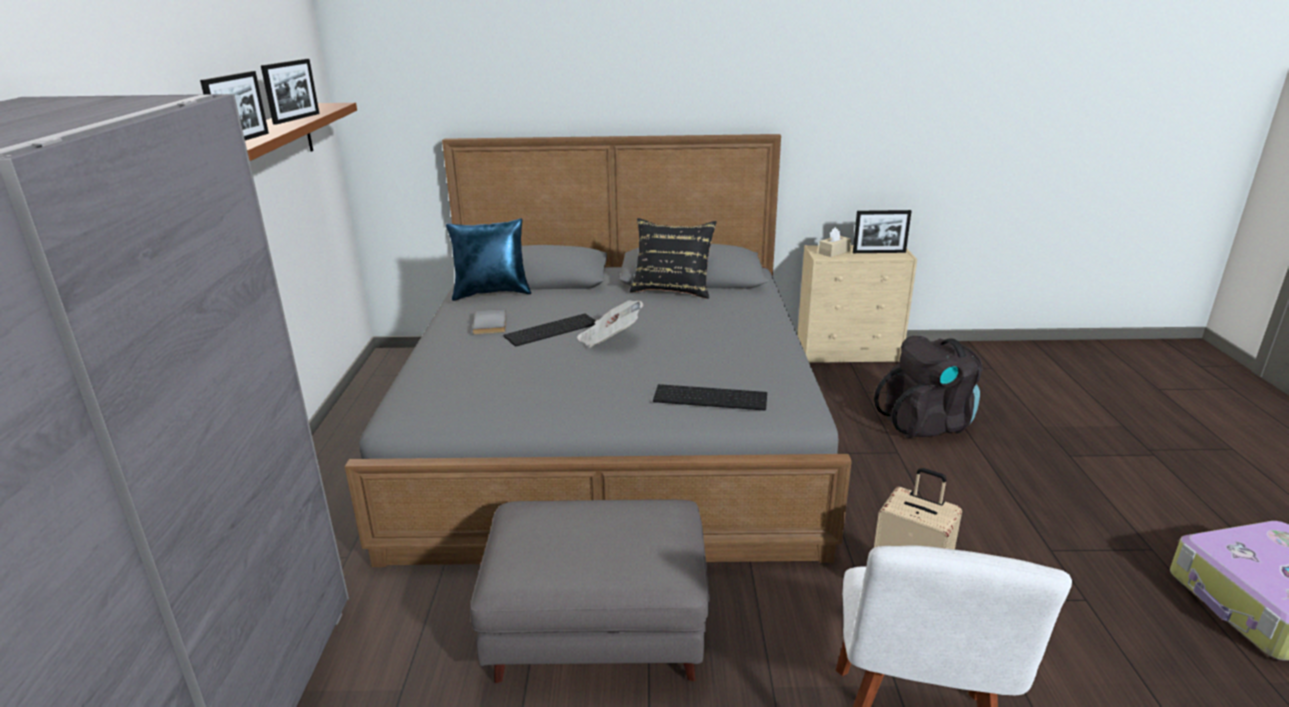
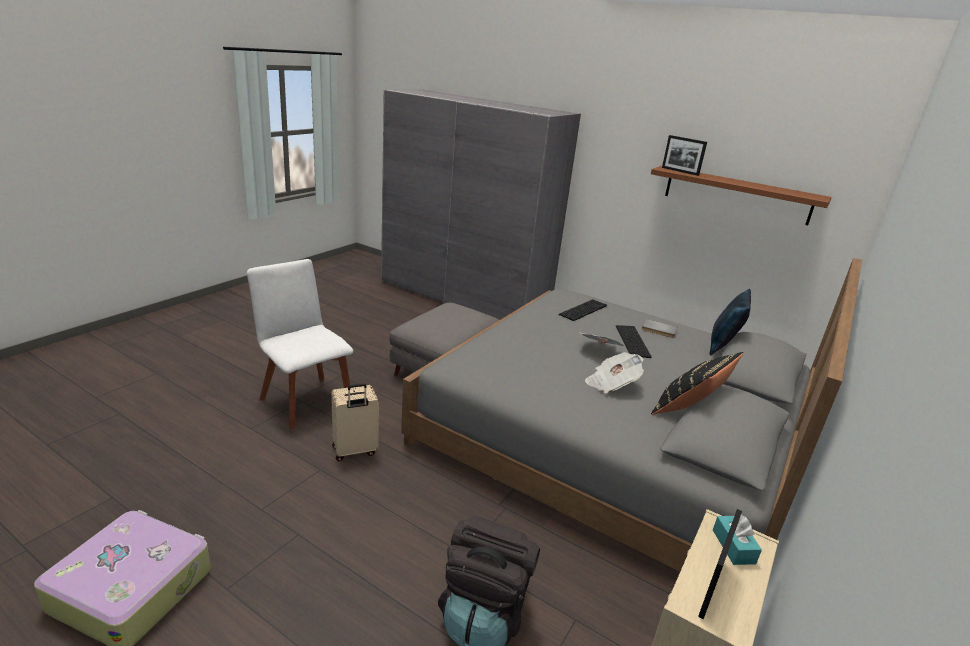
camera: 120 degrees right, 0 degrees up
(297, 119) = (750, 184): picture frame -> none
(682, 320) = (611, 384): none -> newspaper
(711, 397) = (491, 347): keyboard -> keyboard (584, 310)
(834, 252) = (733, 546): beige tissue box -> turquoise tissue box

